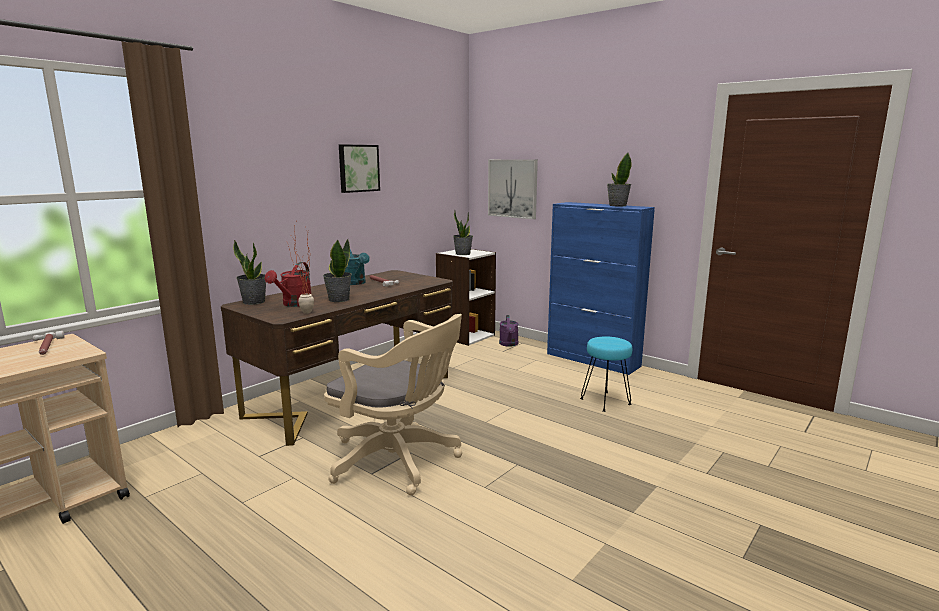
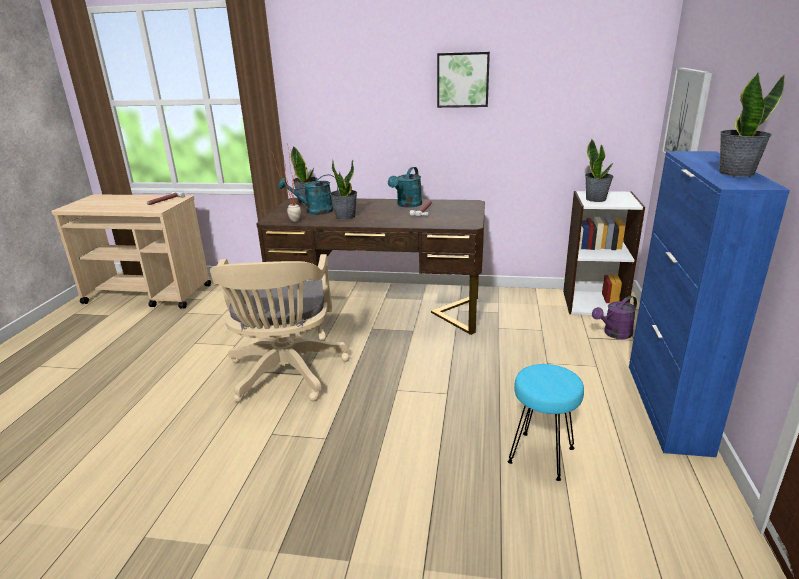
camera: 60 degrees right, 10 degrees up
(294, 304) = (314, 211): red watering can -> turquoise watering can

